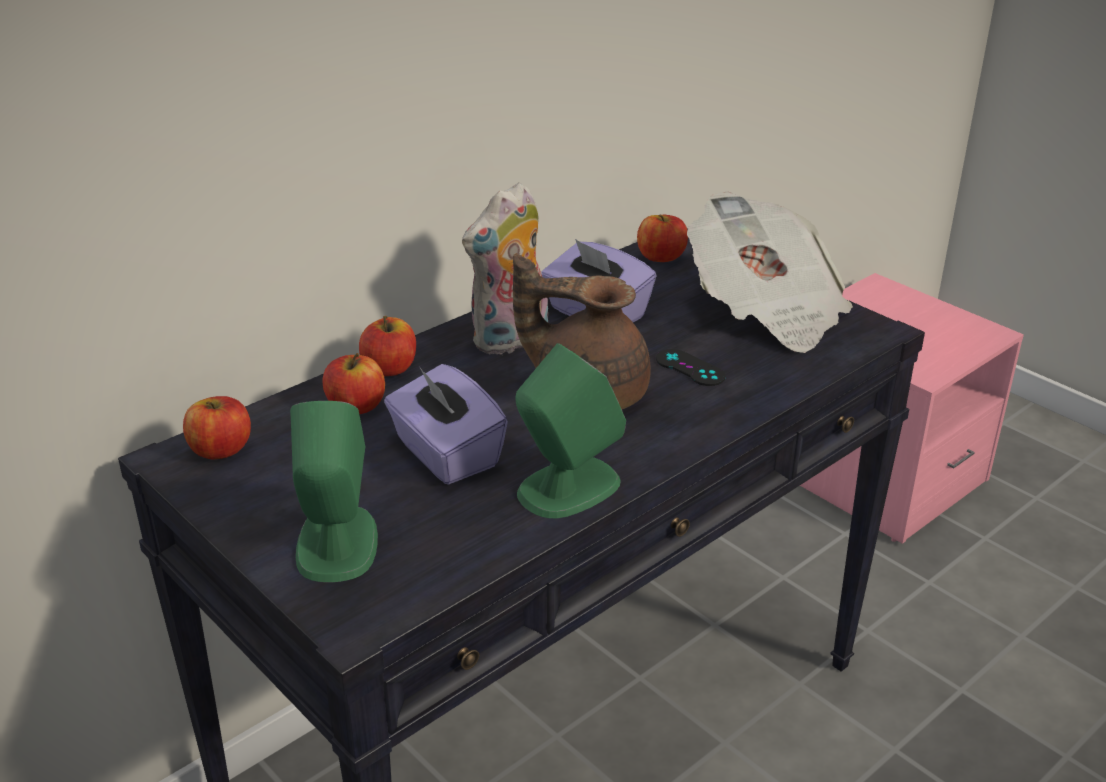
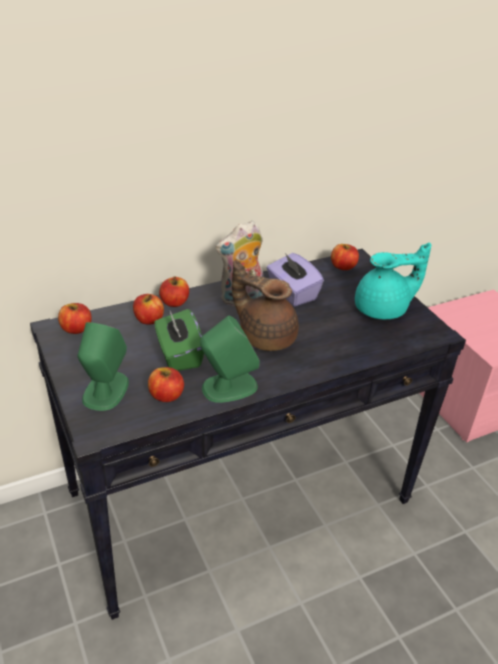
camera: 15 degrees right, 5 degrees up
(446, 454) = (179, 355): purple tissue box -> green tissue box
(459, 527) = (166, 395): none -> apple
(690, 368) = (325, 334): black game controller -> none
(766, 311) = (383, 309): newspaper -> turquoise teapot

